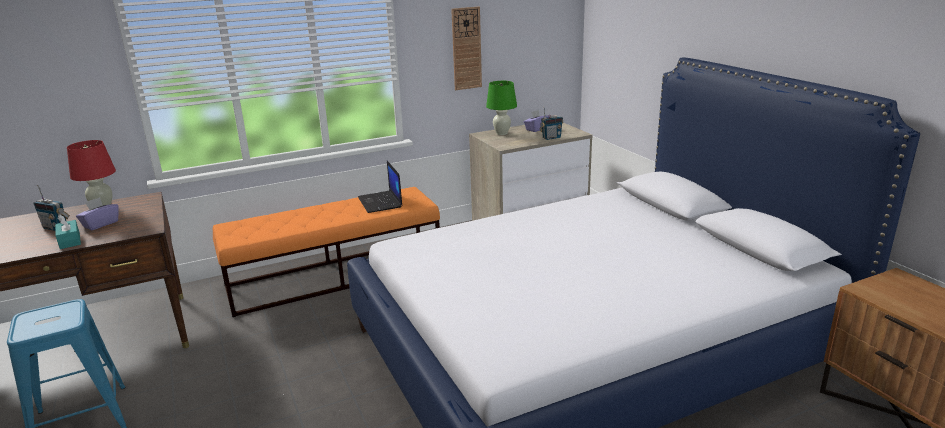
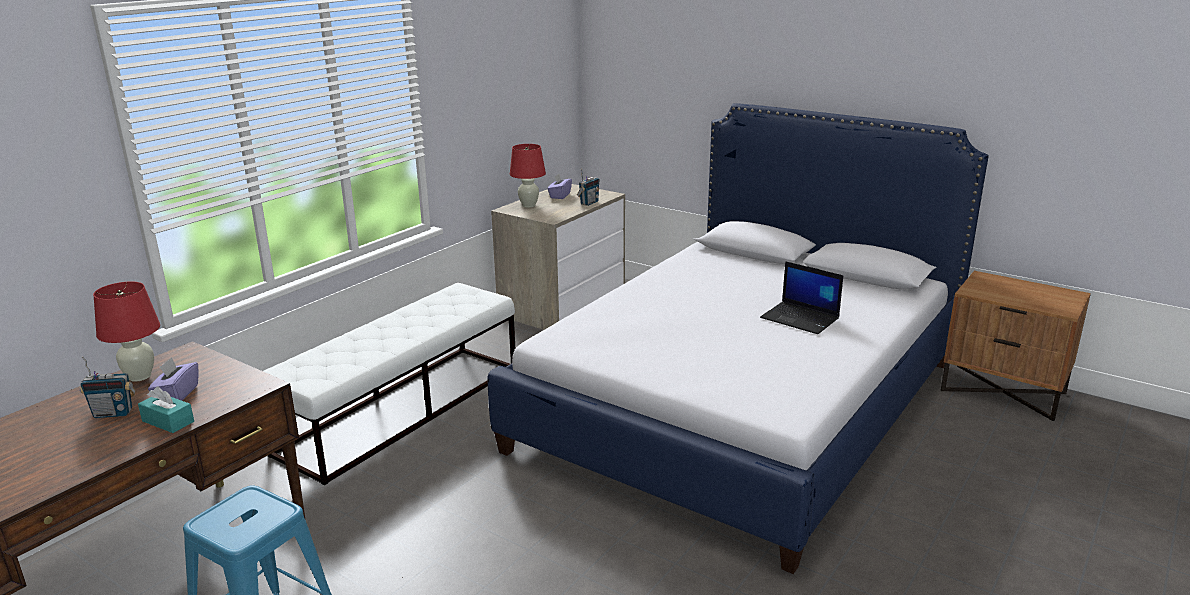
camera: 30 degrees left, 0 degrees up
(336, 276) = (403, 408): orange bench -> white bench
(380, 202) = (443, 306): laptop -> laptop (801, 318)
(466, 48) = (484, 110): wall clock -> none
(502, 133) = (528, 205): green table lamp -> red table lamp

